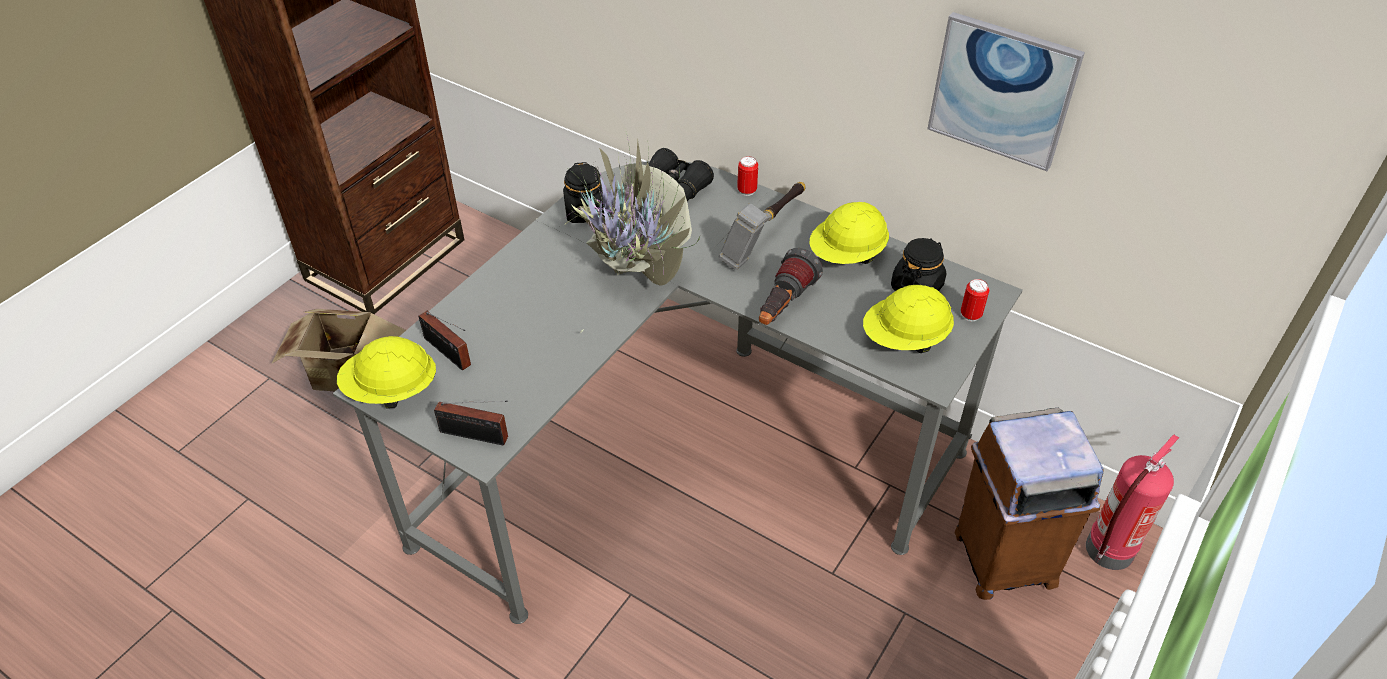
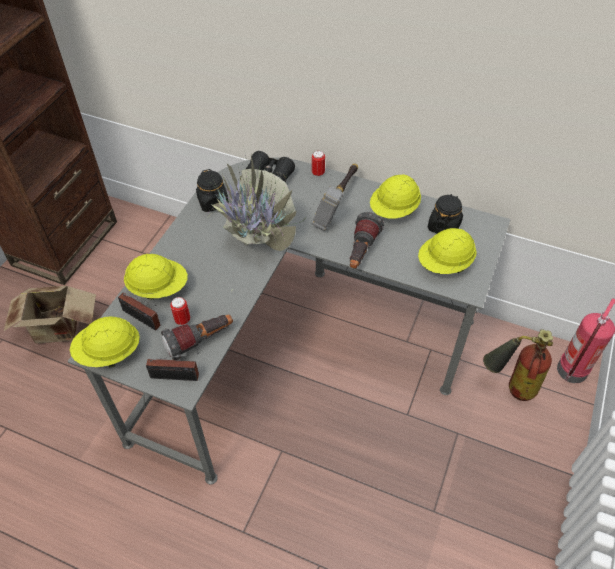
camera: 10 degrees left, 5 degrees up
(481, 315) = (159, 288): none -> yellow hard hat
(521, 394) = (200, 342): none -> flashlight
(970, 315) = (482, 241): can -> can (182, 320)
(1002, 90) = (495, 93): picture -> none
(1002, 559) = (509, 387): brown trash can -> fire extinguisher

